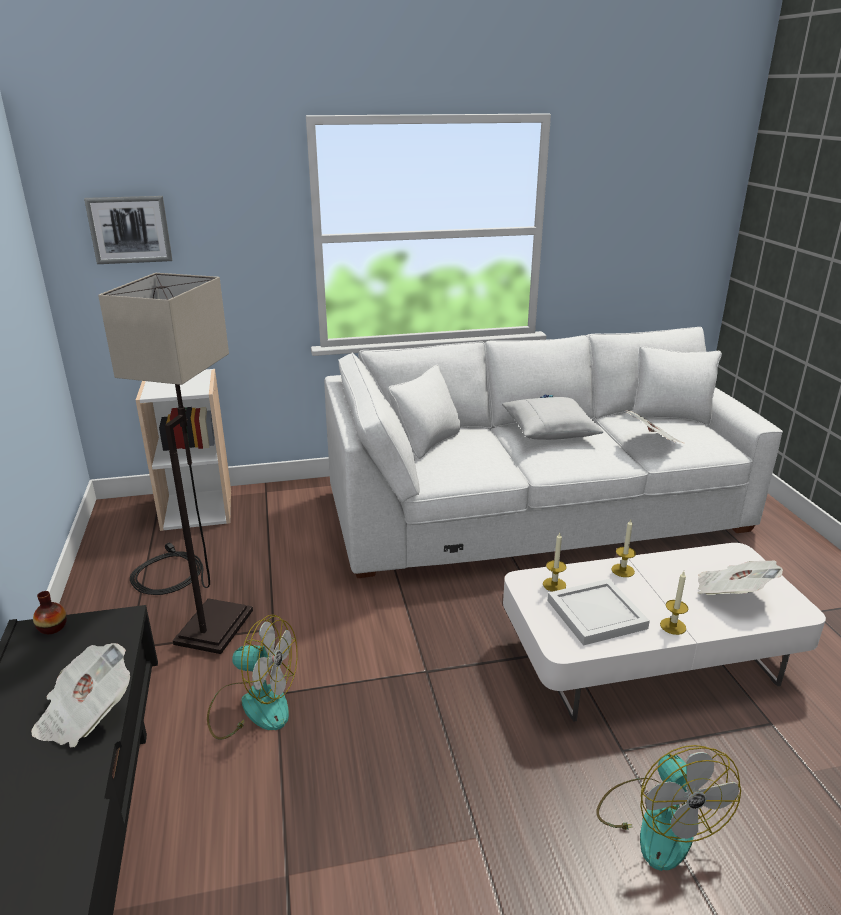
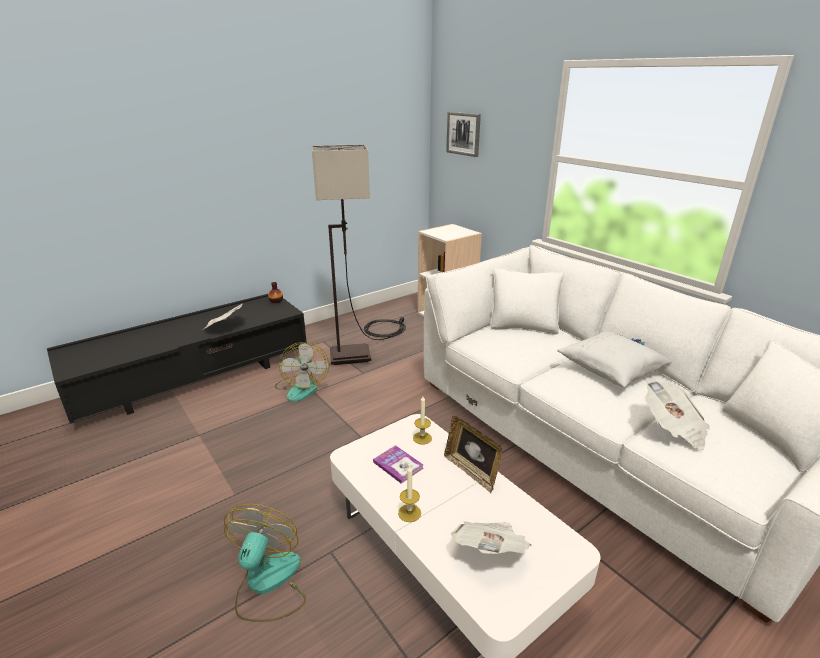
camera: 65 degrees right, 0 degrees up
(594, 614) = (398, 465): white tray -> book
(623, 570) = (471, 471): candle -> picture frame
(657, 821) = (268, 584): fan -> fan turned 135 degrees clockwise

